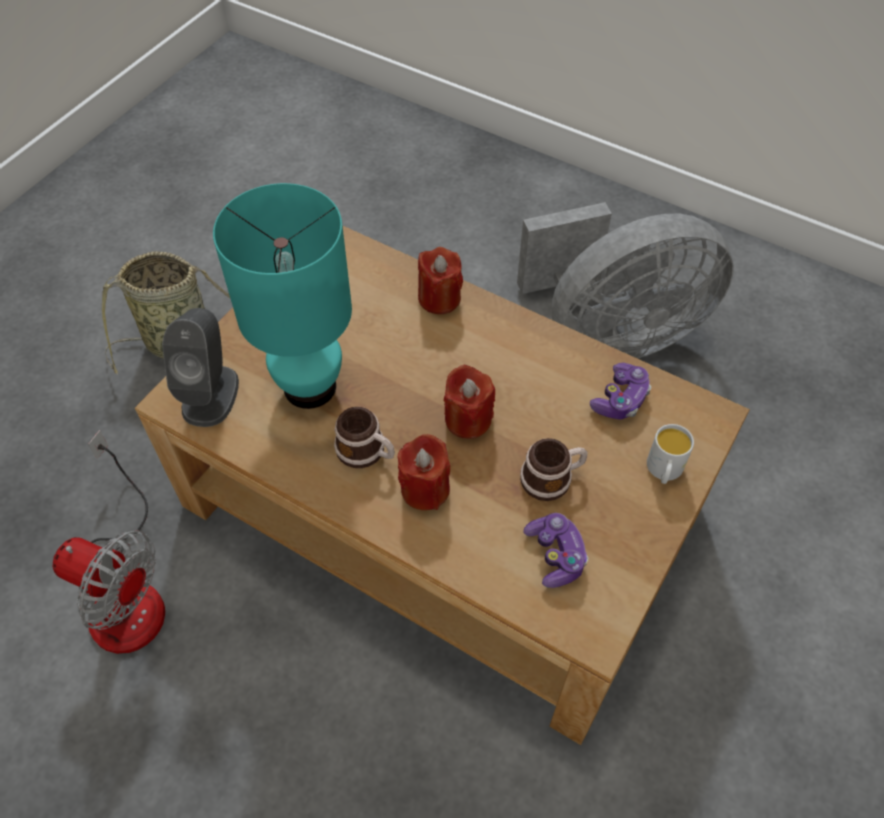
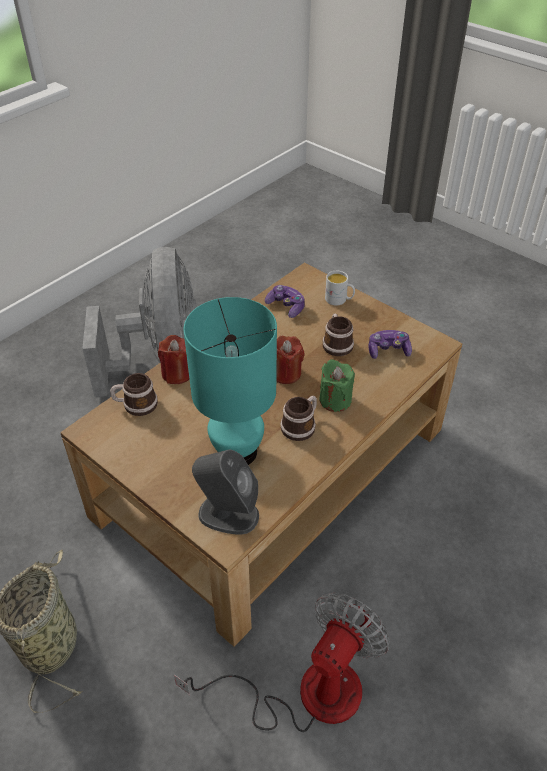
camera: 80 degrees left, 10 degrees down
(375, 270) = (135, 405): none -> mug
(425, 489) = (335, 400): red candle -> green candle

